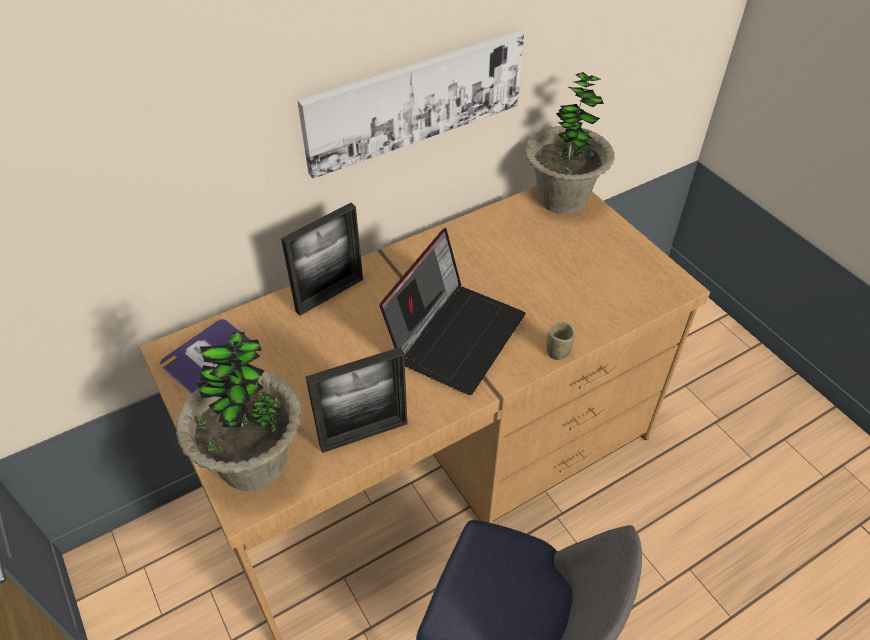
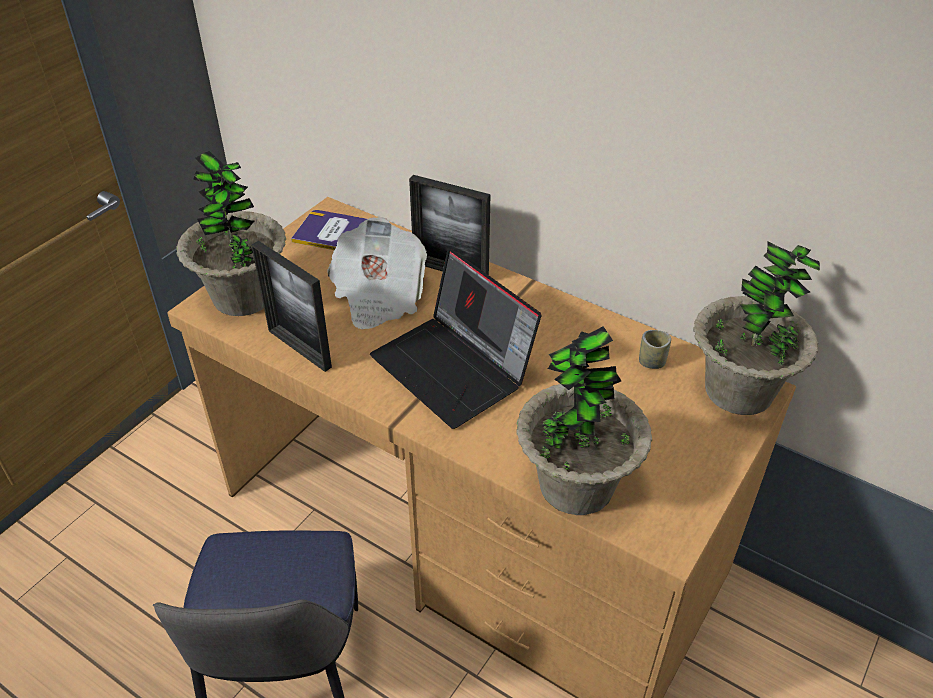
camera: 65 degrees right, 5 degrees down
(328, 354) = (378, 296): none -> newspaper
(414, 100) = (606, 147): picture -> none
(455, 334) = (455, 369): laptop -> laptop turned 45 degrees clockwise
(558, 351) = (481, 454): cup -> cup (651, 362)
(611, 310) = (576, 485): none -> potted plant

